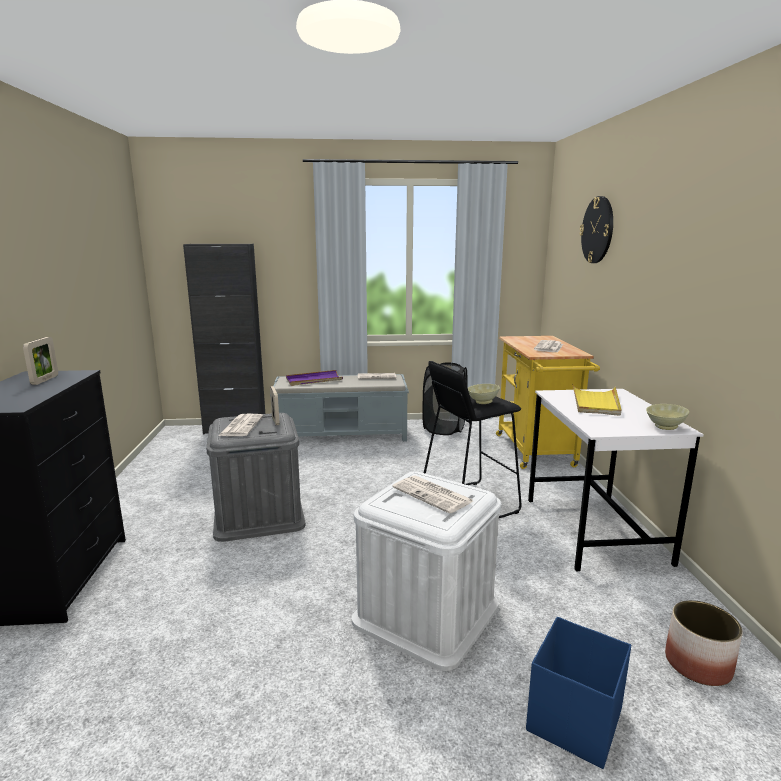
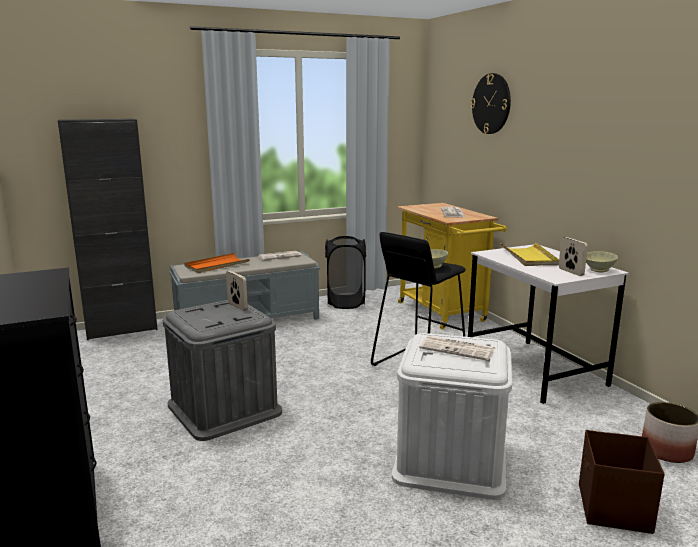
camera: 20 degrees left, 0 degrees up
(45, 380) = (23, 283): picture frame -> picture frame (571, 272)
(241, 426) = (207, 315): newspaper -> none
(314, 380) = (216, 265): purple tray -> orange tray
(573, 721) = (613, 509): blue storage box -> brown storage box

